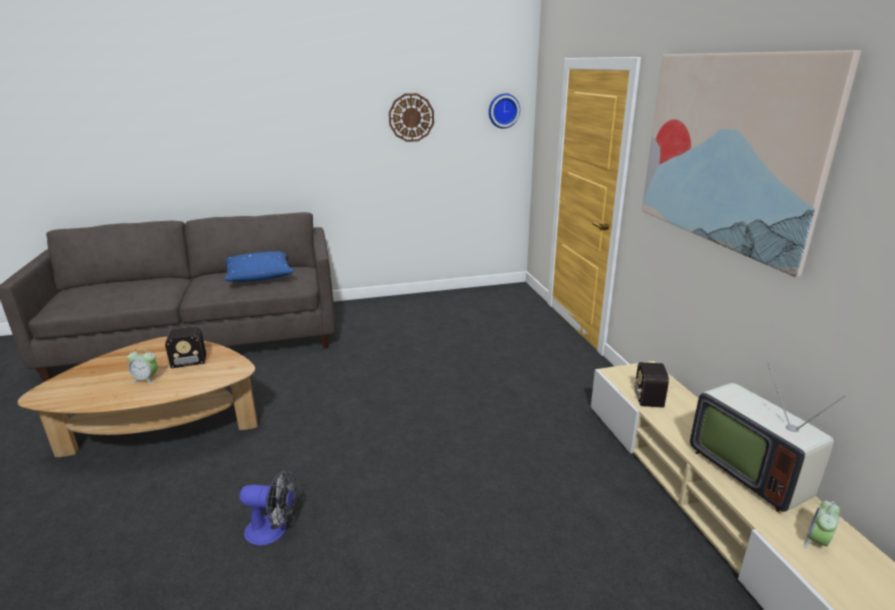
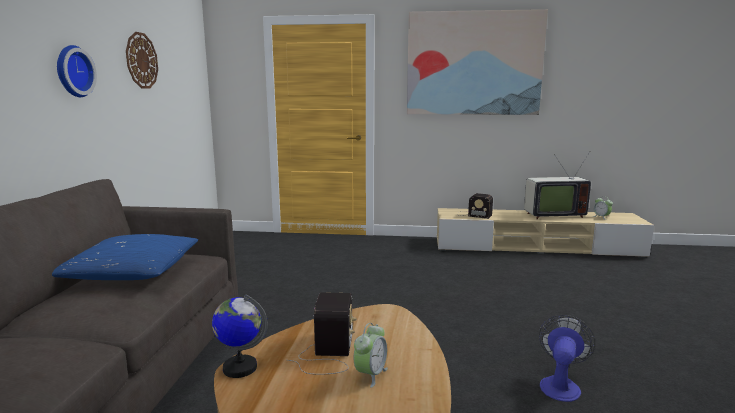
camera: 70 degrees left, 10 degrees down
(163, 341) = (239, 368): none -> globe
(503, 110) = (193, 62): wall clock -> wall clock (72, 71)

